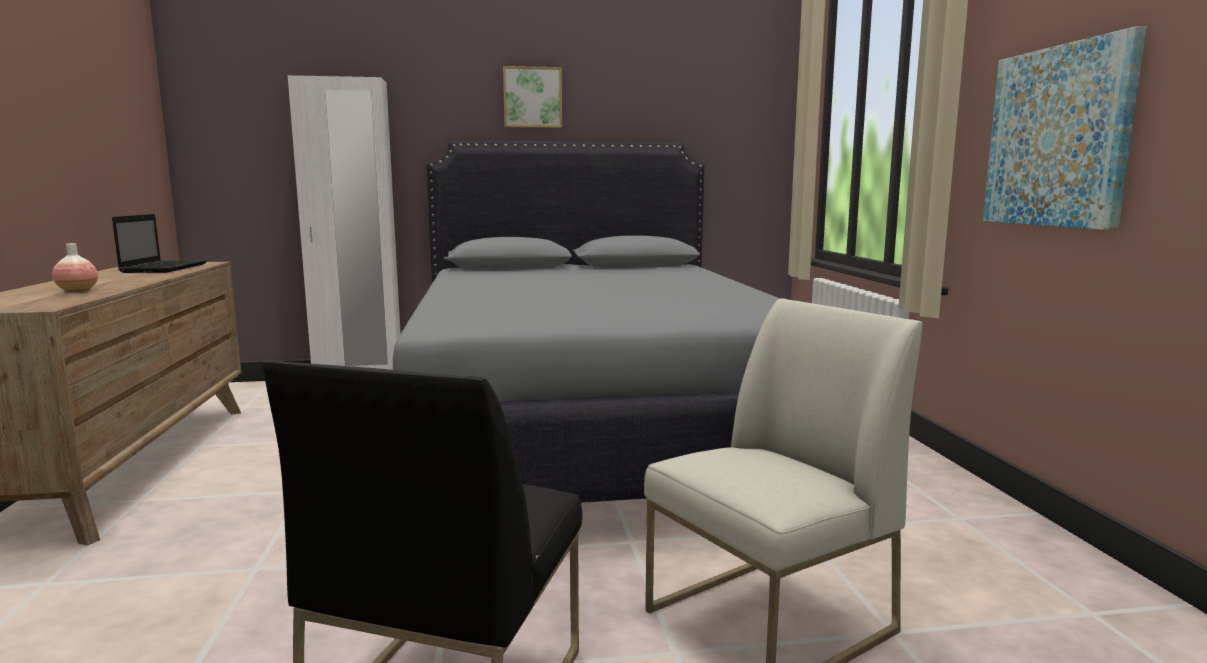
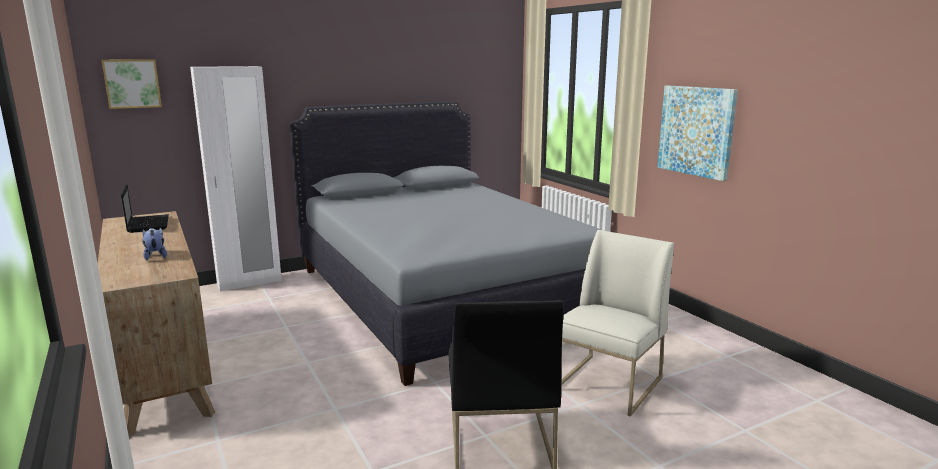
camera: 20 degrees left, 5 degrees up
(77, 291) = (155, 256): vase -> plush toy
(532, 97) = (359, 73): picture -> picture (132, 83)

